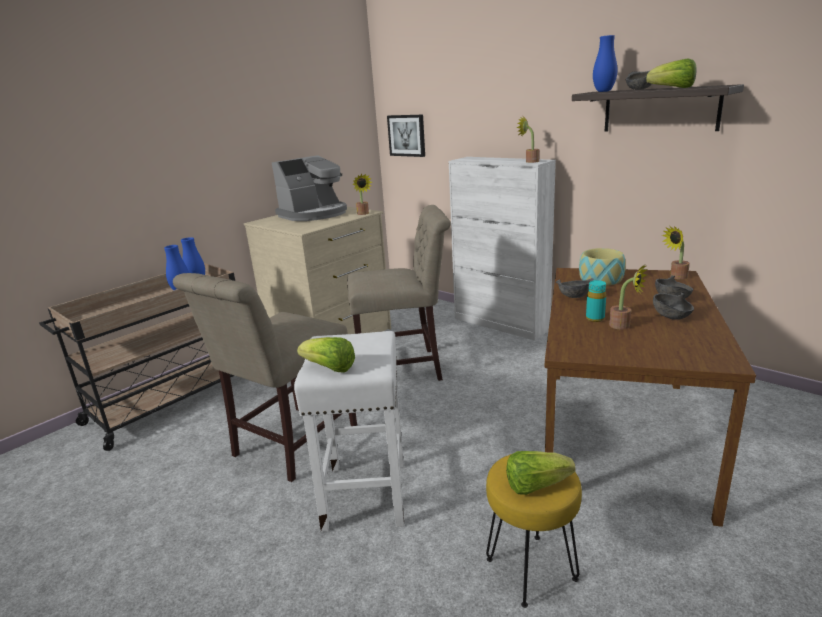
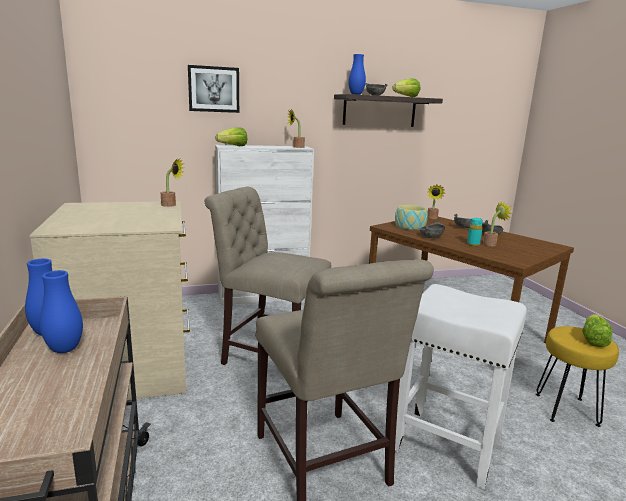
camera: 60 degrees left, 5 degrees down
(314, 214) = (107, 212): coffee machine -> none
(329, 368) = (495, 317): lettuce -> lettuce (233, 146)
(404, 368) = (269, 356): beige chair -> beige chair turned 90 degrees counterclockwise
(407, 135) = (126, 122): picture -> picture (214, 89)

